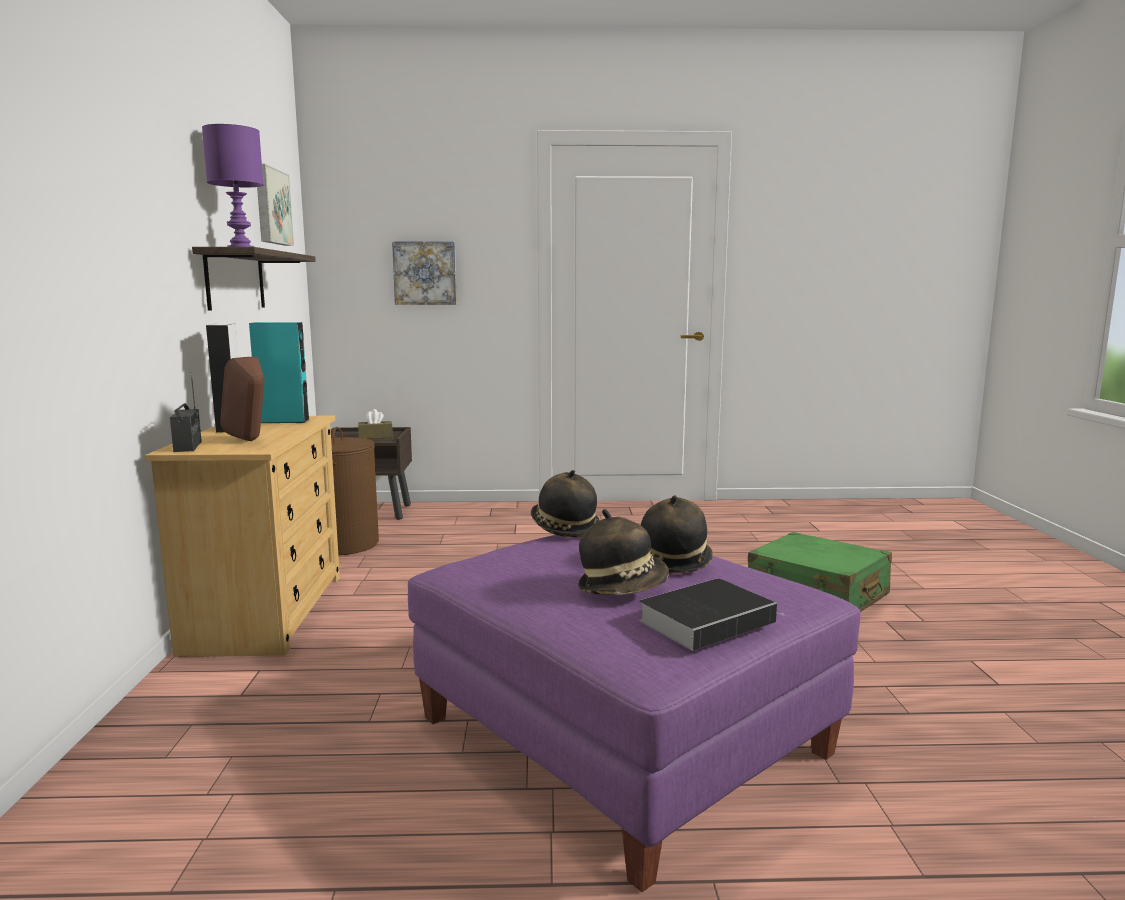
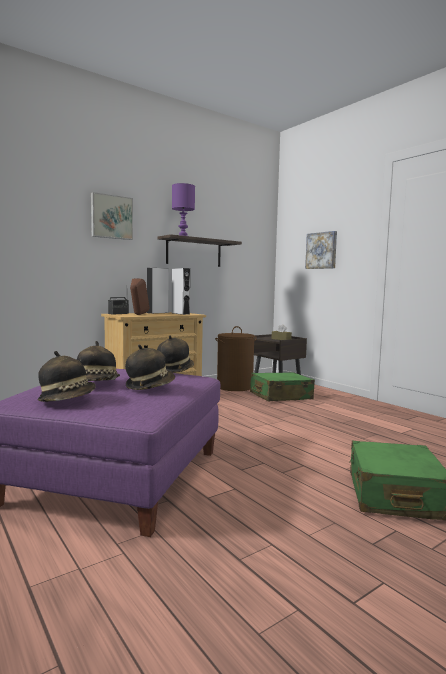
camera: 55 degrees right, 5 degrees down
(271, 207) = (237, 220): picture -> picture (111, 217)
(283, 421) = (180, 313): turquoise speaker -> white speaker
(447, 535) = (280, 396): none -> green suitcase
(708, 620) = (67, 399): book -> hat

